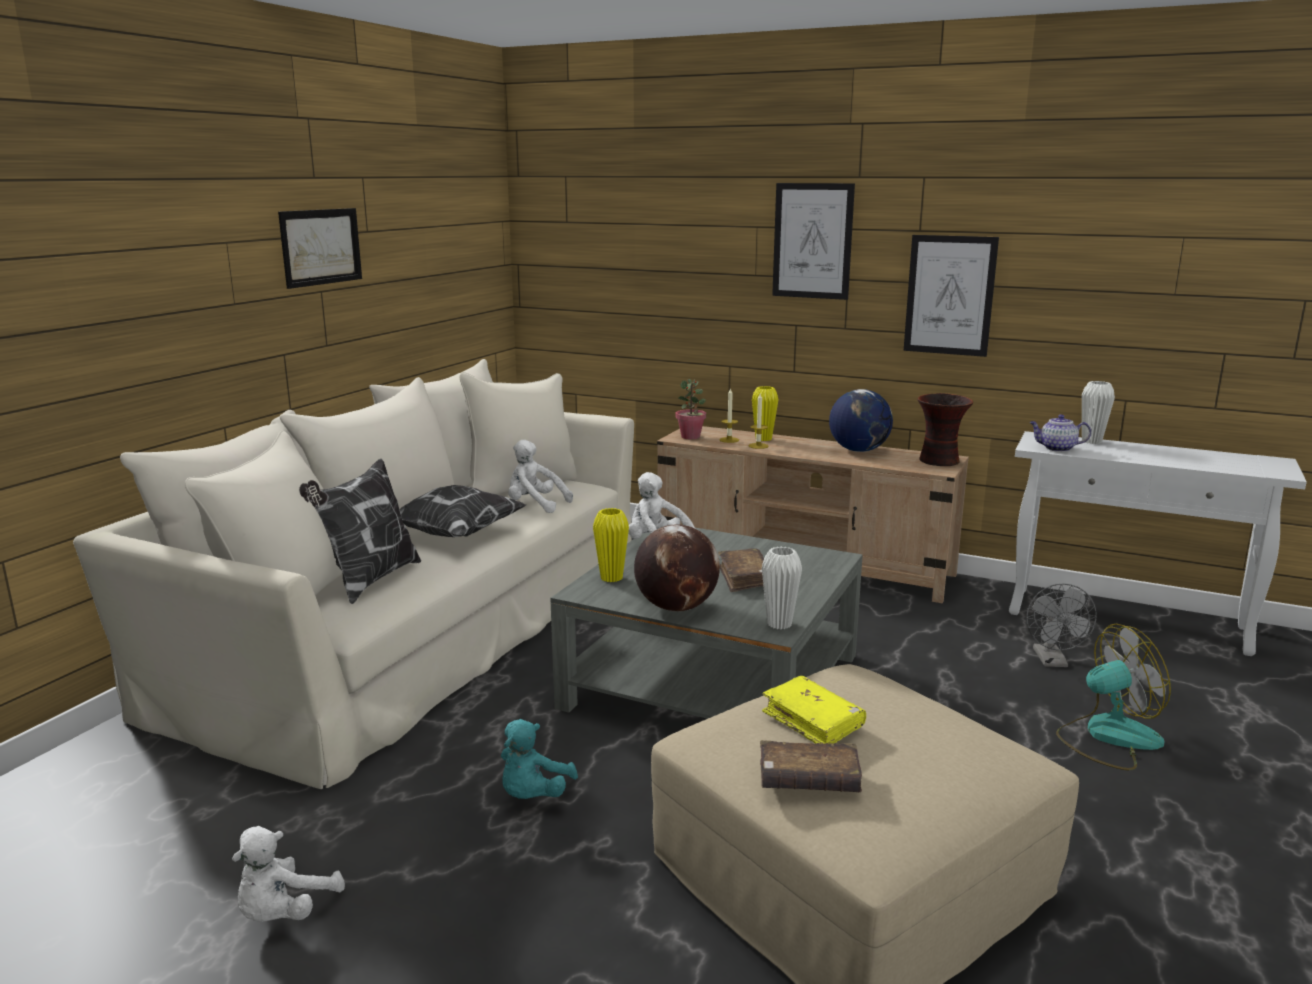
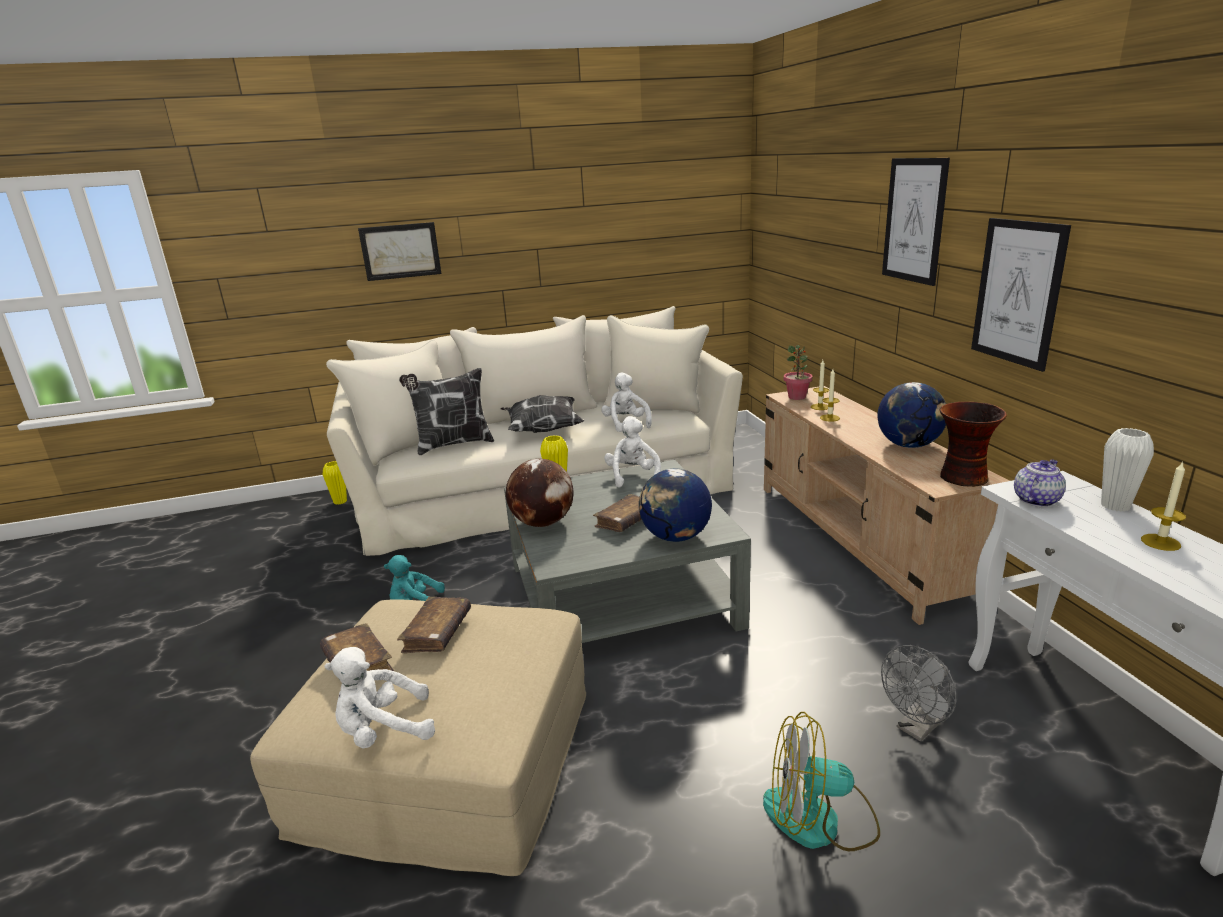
camera: 50 degrees right, 5 degrees up
(284, 913) = (263, 604): white plush toy -> white plush toy (383, 731)
(321, 247) = (536, 218): picture -> picture (400, 251)
(763, 439) = (851, 413): yellow vase -> yellow vase (340, 501)
(779, 624) = (567, 562): white vase -> none
(812, 573) = (675, 537): none -> globe
(813, 721) = (437, 633): yellow book -> brown book
(1056, 448) = (1036, 500): teapot -> teapot turned 75 degrees clockwise
(1108, 737) = (819, 819): fan -> fan turned 150 degrees clockwise
(1149, 452) = (1160, 542): none -> candle

